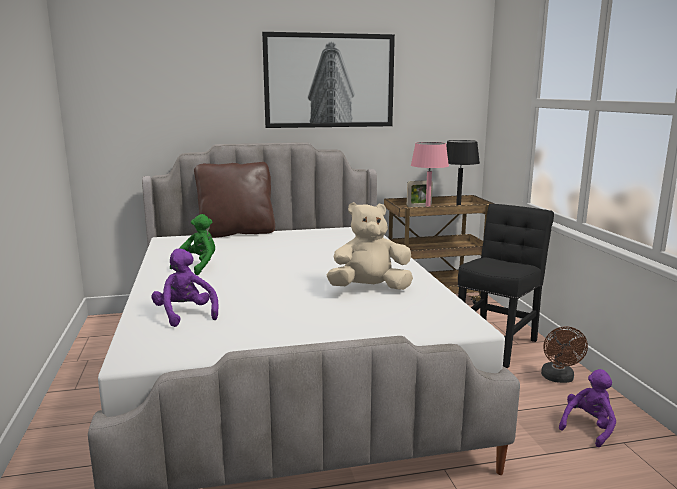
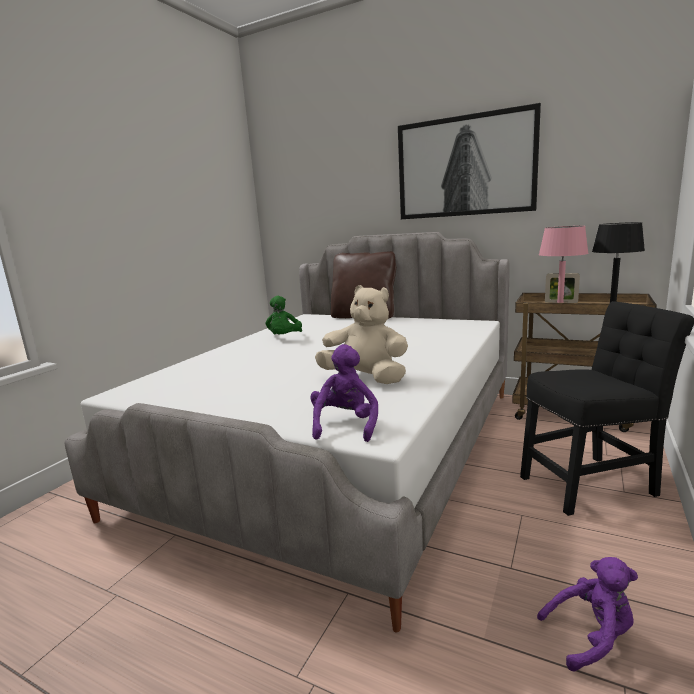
camera: 40 degrees right, 0 degrees up
(185, 314) = (202, 371): purple plush toy -> purple plush toy (345, 425)
(198, 266) = (284, 338): green plush toy -> green plush toy turned 120 degrees clockwise
(559, 379) = (629, 555): brown fan -> none

